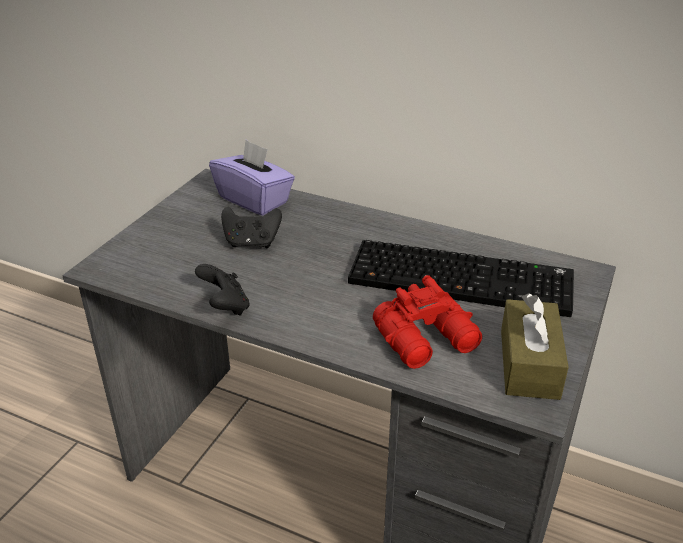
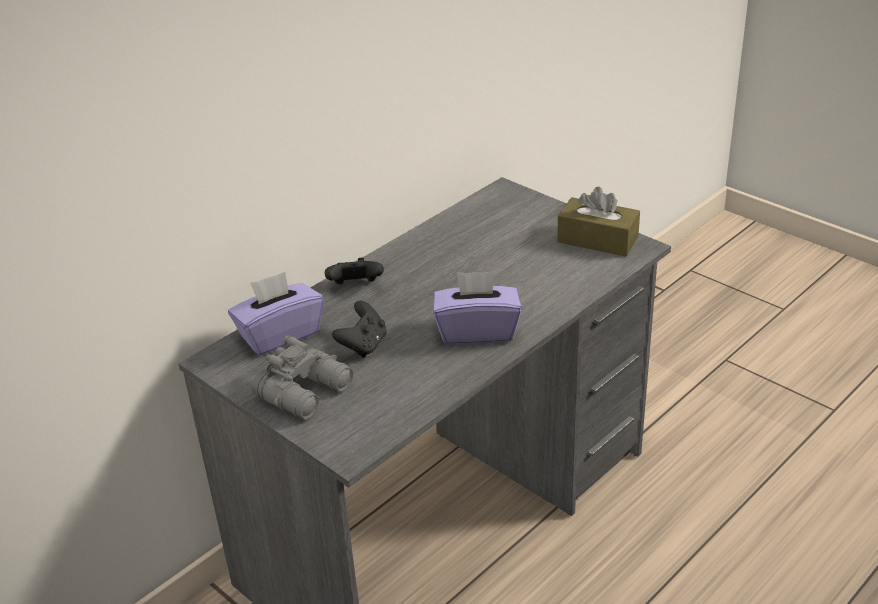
camera: 70 degrees left, 0 degrees up
(178, 229) = (307, 391): none -> grey binoculars
(225, 306) = (462, 371): black game controller -> black game controller (356, 287)
(297, 303) = (477, 331): none -> purple tissue box
(428, 339) = (554, 275): red binoculars -> none
(463, 279) = (484, 243): keyboard -> none

